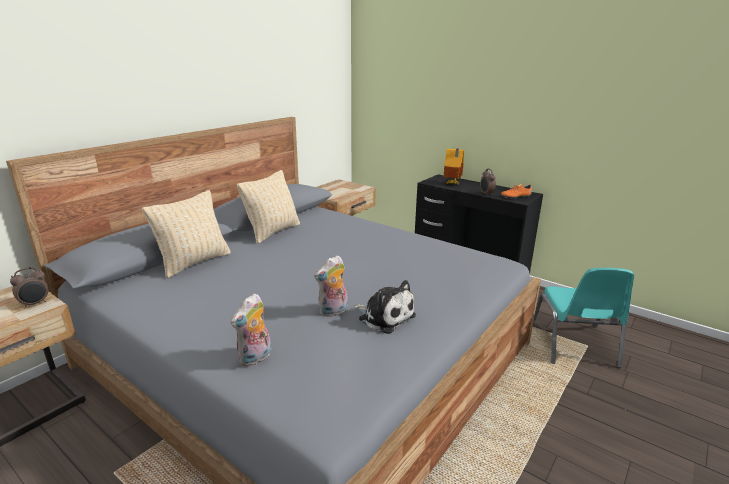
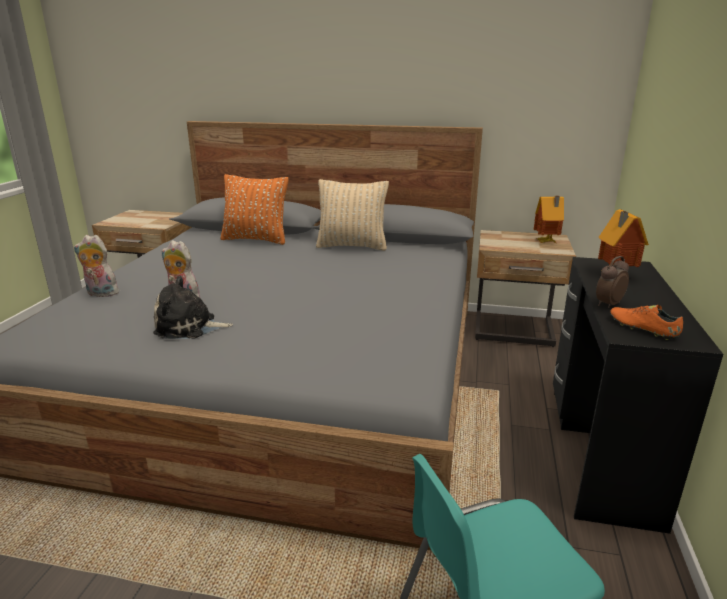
camera: 65 degrees right, 0 degrees up
(35, 304) = (161, 223): alarm clock -> none
(194, 262) = (256, 239): beige pillow -> orange pillow
(346, 186) = (546, 242): none -> toy house
(384, 317) = (189, 327): plush toy -> plush toy turned 75 degrees clockwise

